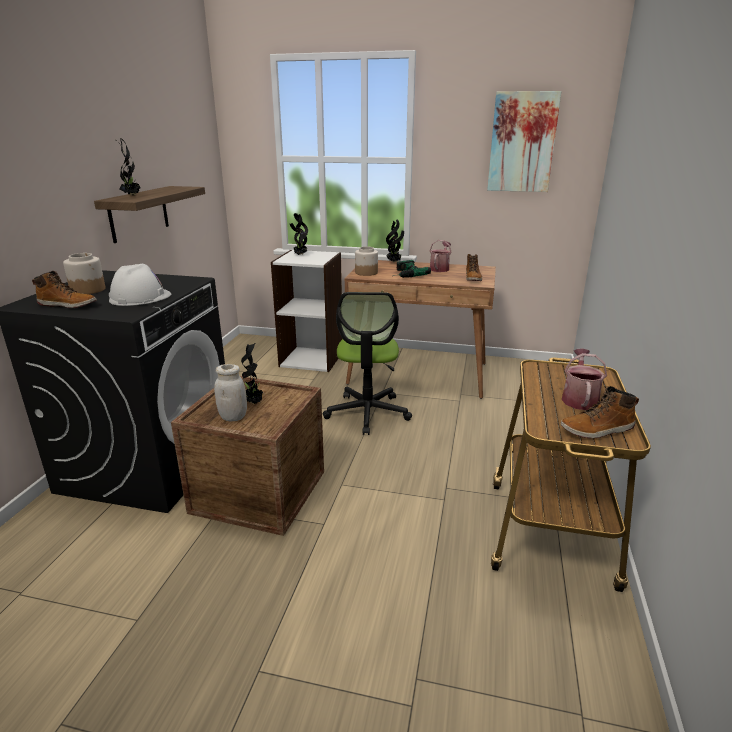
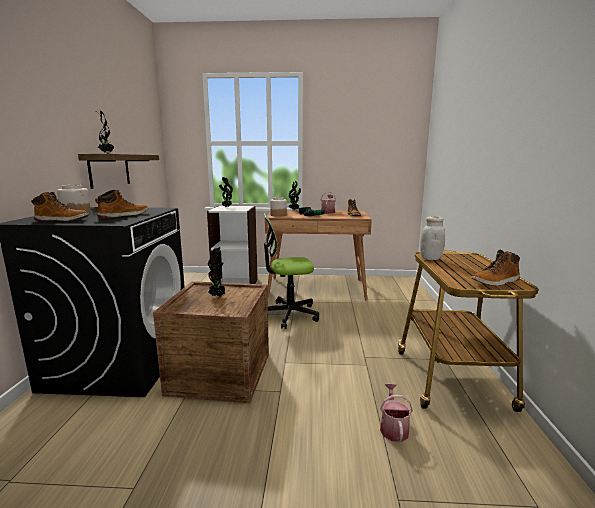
camera: 10 degrees left, 10 degrees down
(140, 297) = (124, 216): white hard hat -> boot
(233, 417) = (204, 306): white jar -> white jar (430, 258)
(367, 413) = (288, 314): office chair -> office chair turned 90 degrees clockwise
(522, 142) = (374, 130): picture -> none
(579, 398) = (469, 268): watering can -> watering can (393, 427)

